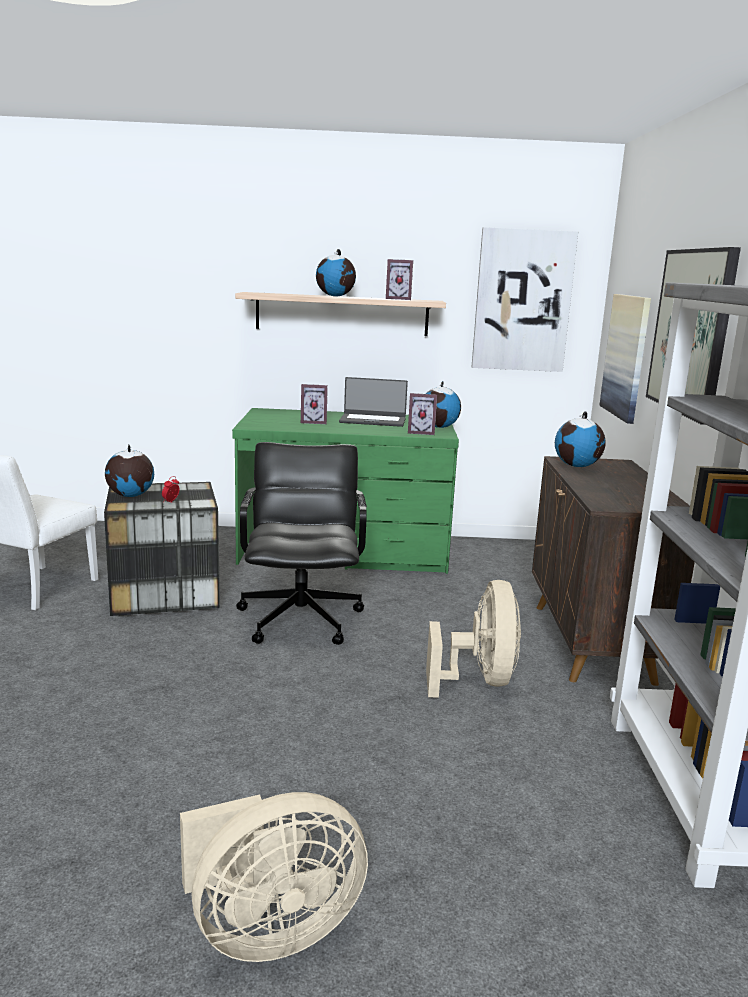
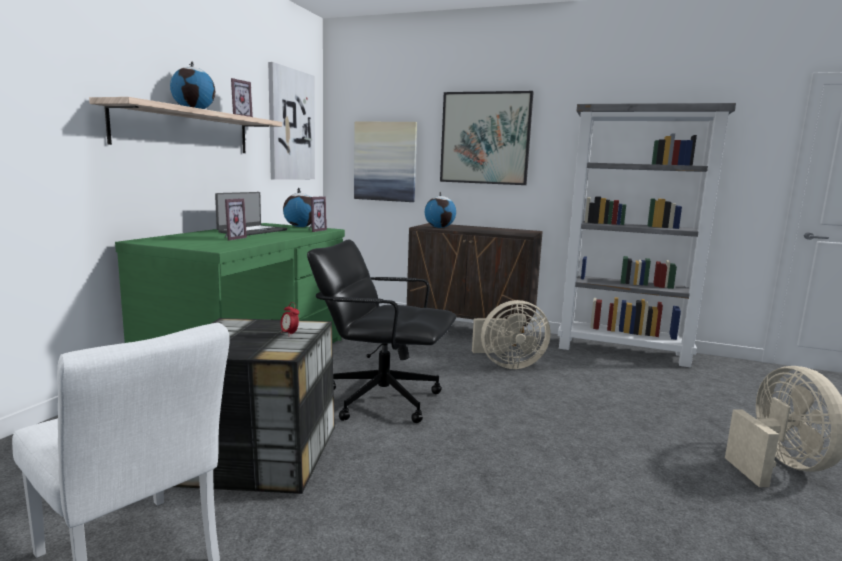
camera: 70 degrees left, 5 degrees down
(130, 496) = (237, 348): globe -> none
(479, 680) = (507, 364): beige fan -> beige fan turned 150 degrees clockwise

